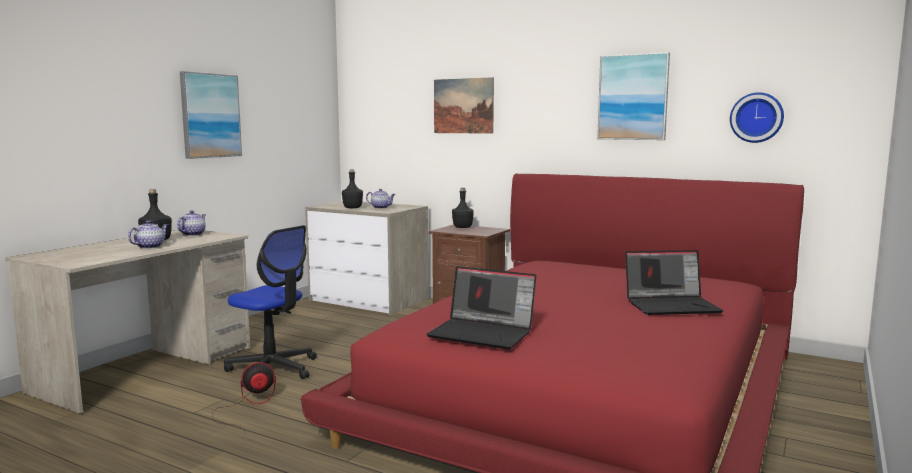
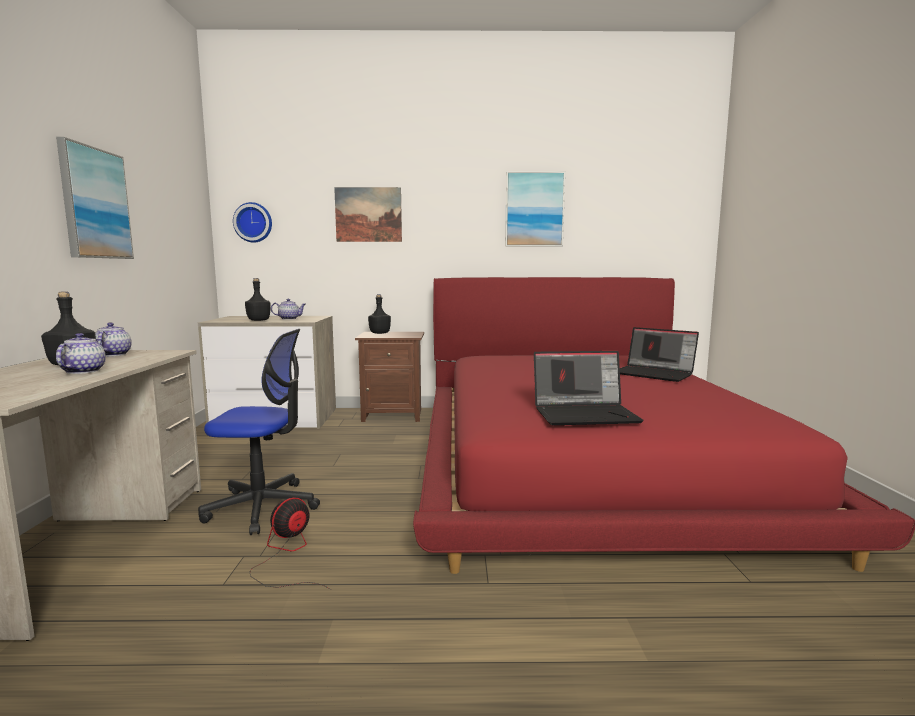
camera: 30 degrees left, 0 degrees up
(672, 305) = (655, 374): laptop -> laptop turned 75 degrees clockwise
(756, 117) = (631, 227): wall clock -> wall clock (253, 222)

